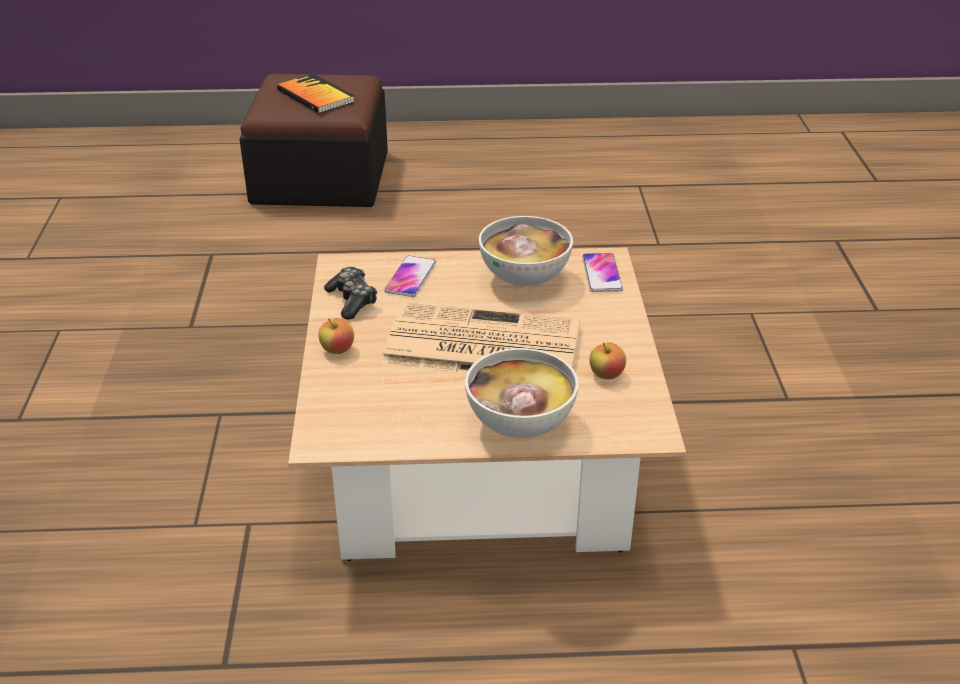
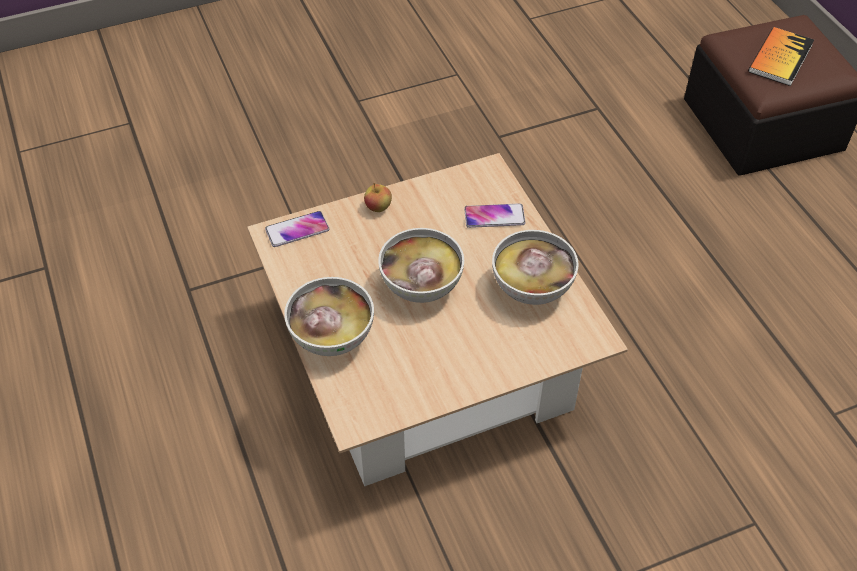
camera: 70 degrees right, 15 degrees up
(352, 300) = (444, 194): game controller -> none
(479, 345) = (420, 286): newspaper -> bowl
(602, 274) = (569, 340): phone -> phone (297, 230)
(606, 375) = (417, 377): apple -> none

